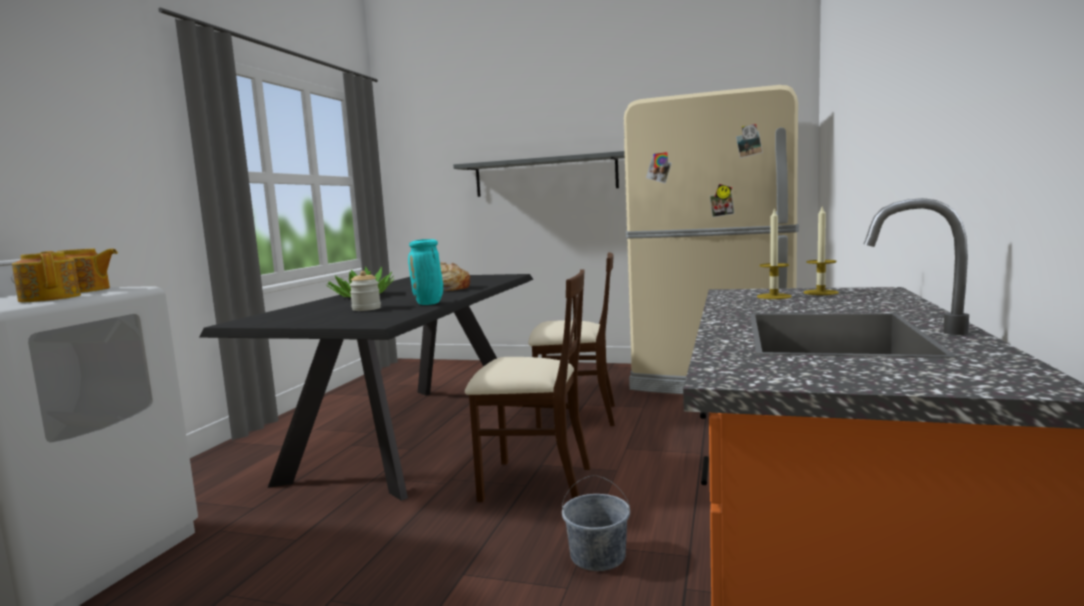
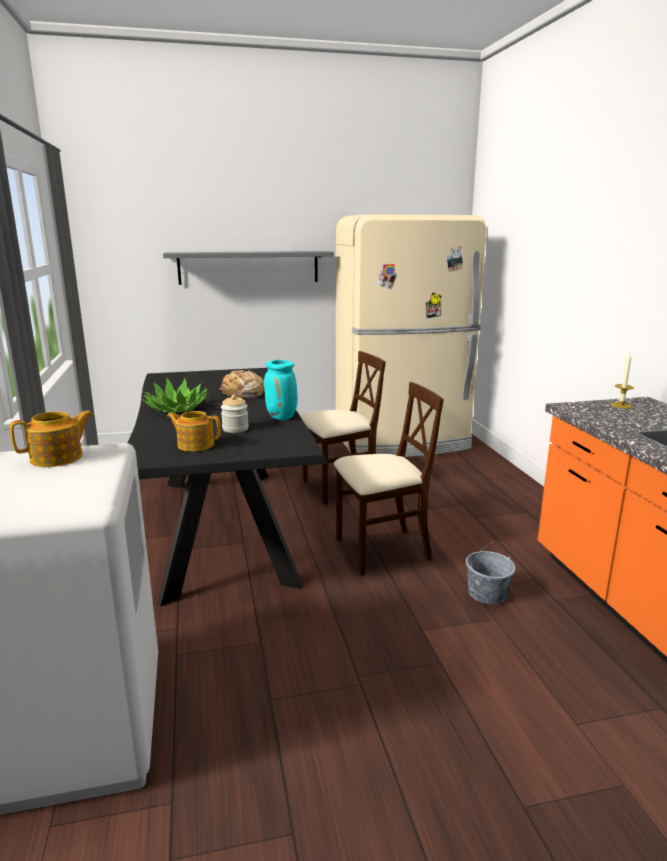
camera: 30 degrees left, 10 degrees up
(51, 298) = (79, 476): teapot -> teapot (195, 445)
(774, 296) = (605, 411): candle -> none

